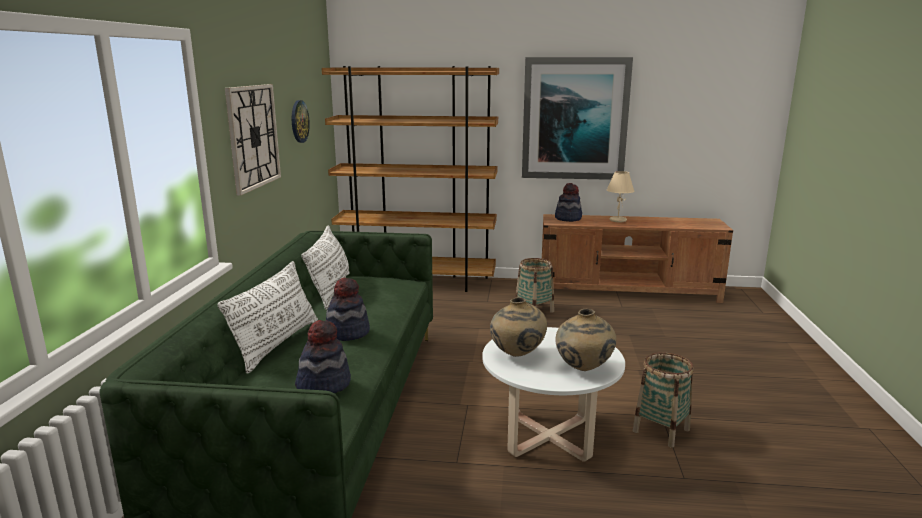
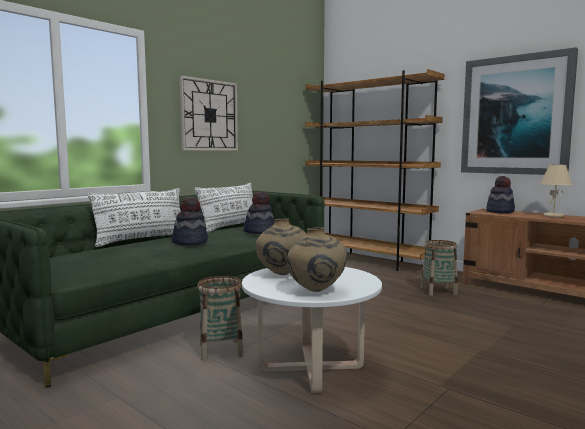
camera: 35 degrees right, 10 degrees down
(299, 121) = (272, 117): wall clock -> none
(324, 384) = (119, 258): hat -> hat (259, 231)
(661, 430) = (429, 398): basket -> basket (221, 350)

